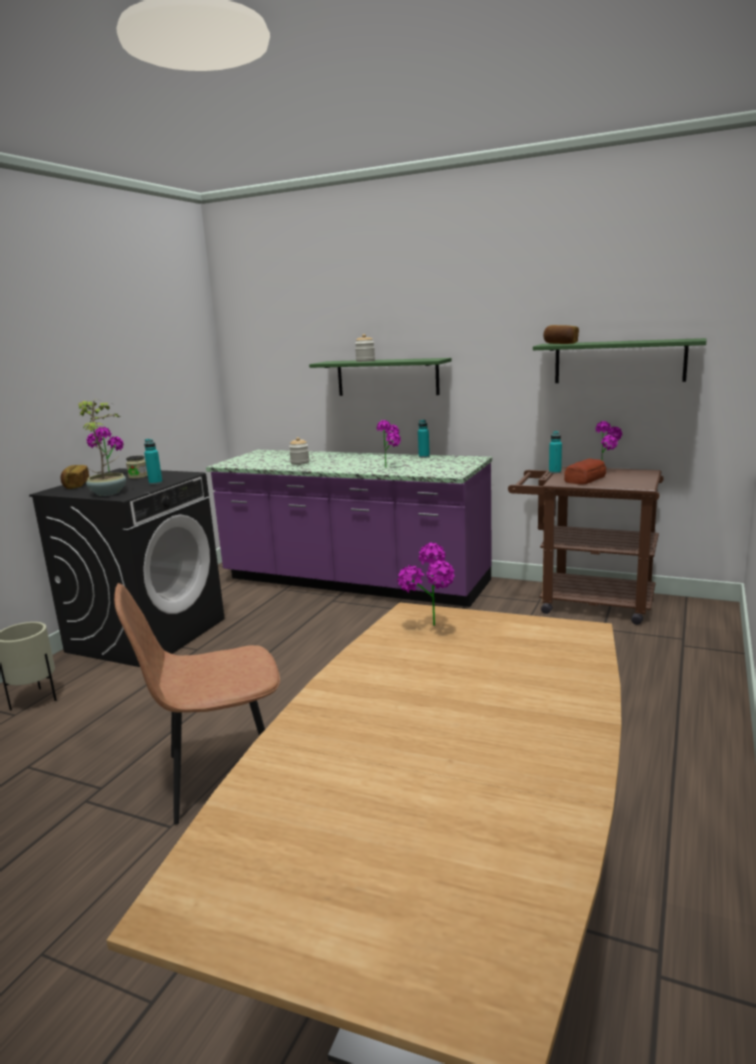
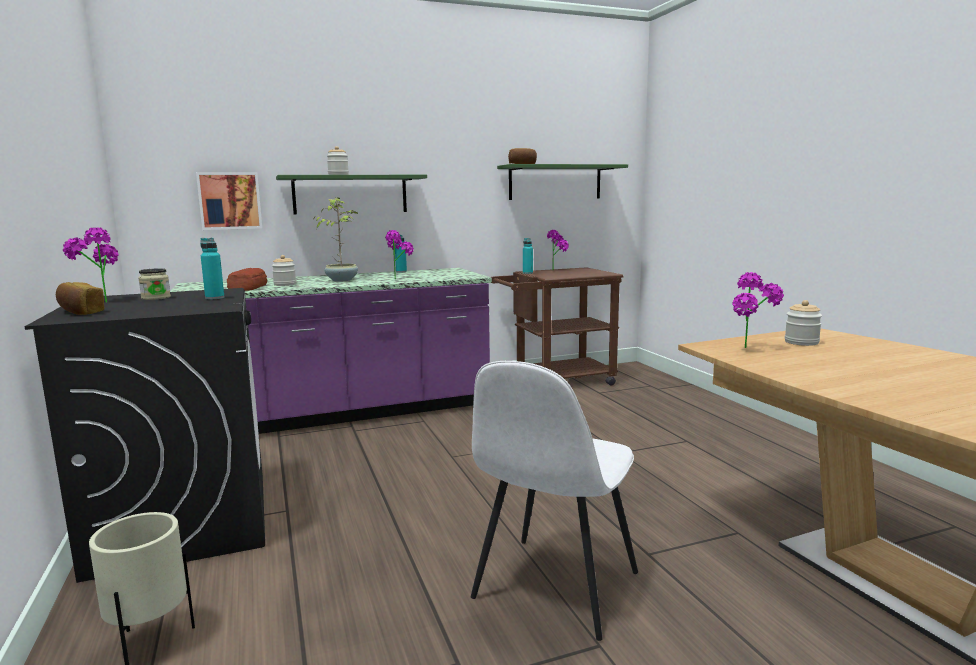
camera: 45 degrees left, 5 degrees down
(109, 493) = (182, 309): potted plant -> potted plant (342, 280)
(220, 777) = (554, 587): brown chair -> white chair
(293, 383) = (230, 201): none -> picture
(509, 638) = (801, 342): none -> jar
(584, 479) = (561, 274): bread -> bread (247, 288)

